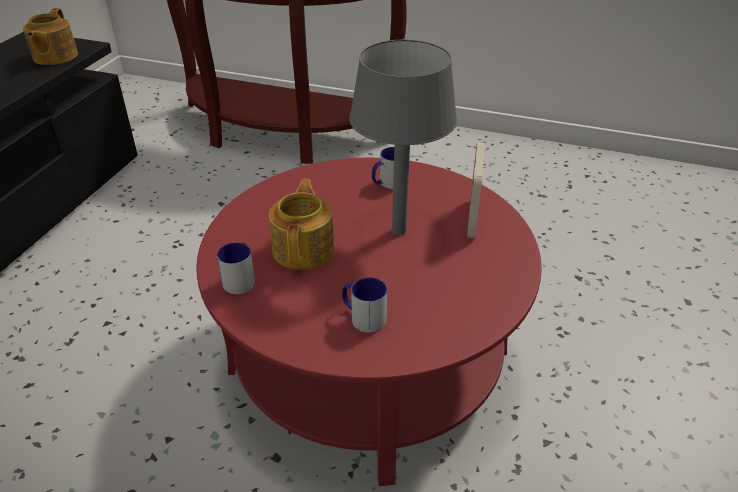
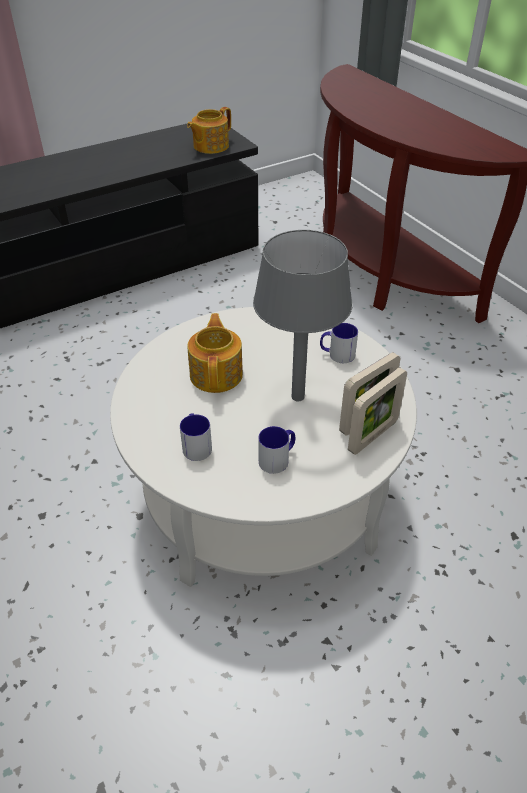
camera: 40 degrees right, 5 degrees up
(241, 279) = (155, 373): mug -> mug (278, 459)
(304, 249) = (217, 374): teapot -> teapot turned 45 degrees counterclockwise
(368, 359) = (263, 490): red coffee table -> white coffee table
(493, 228) = (373, 436): none -> picture frame

